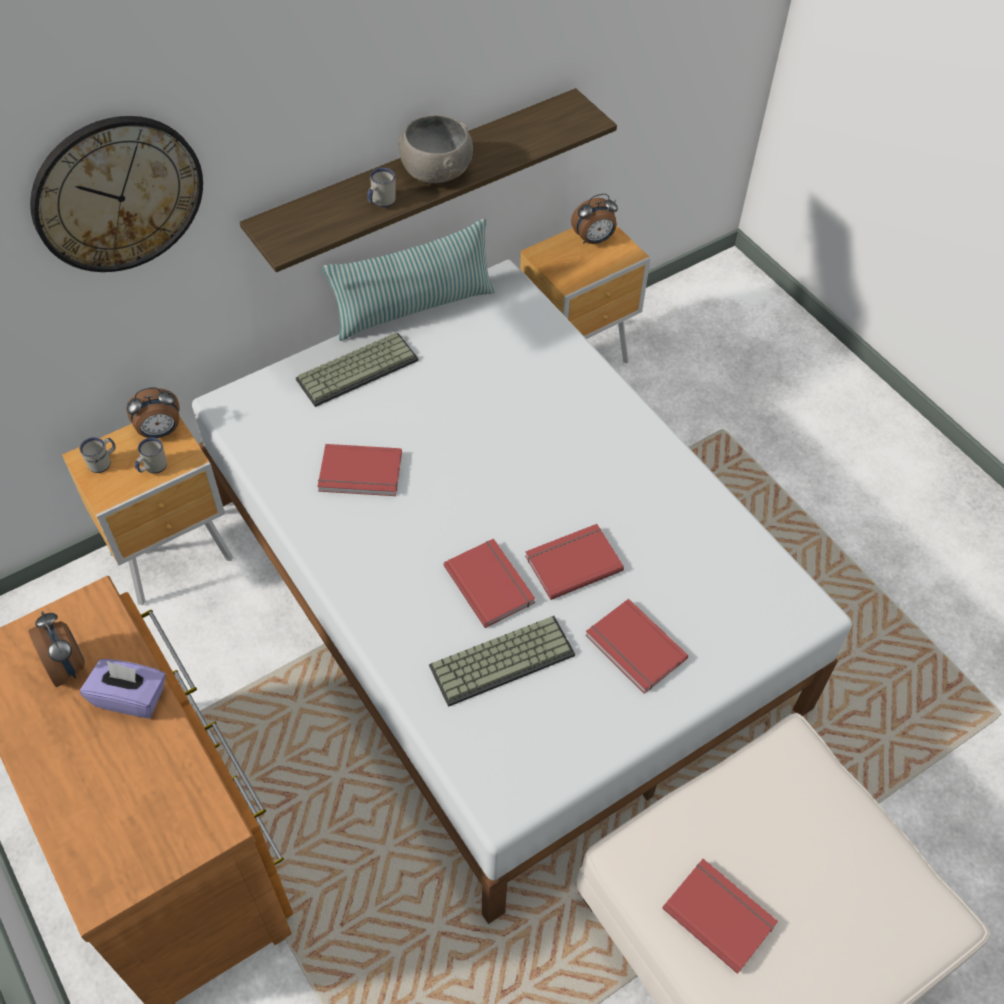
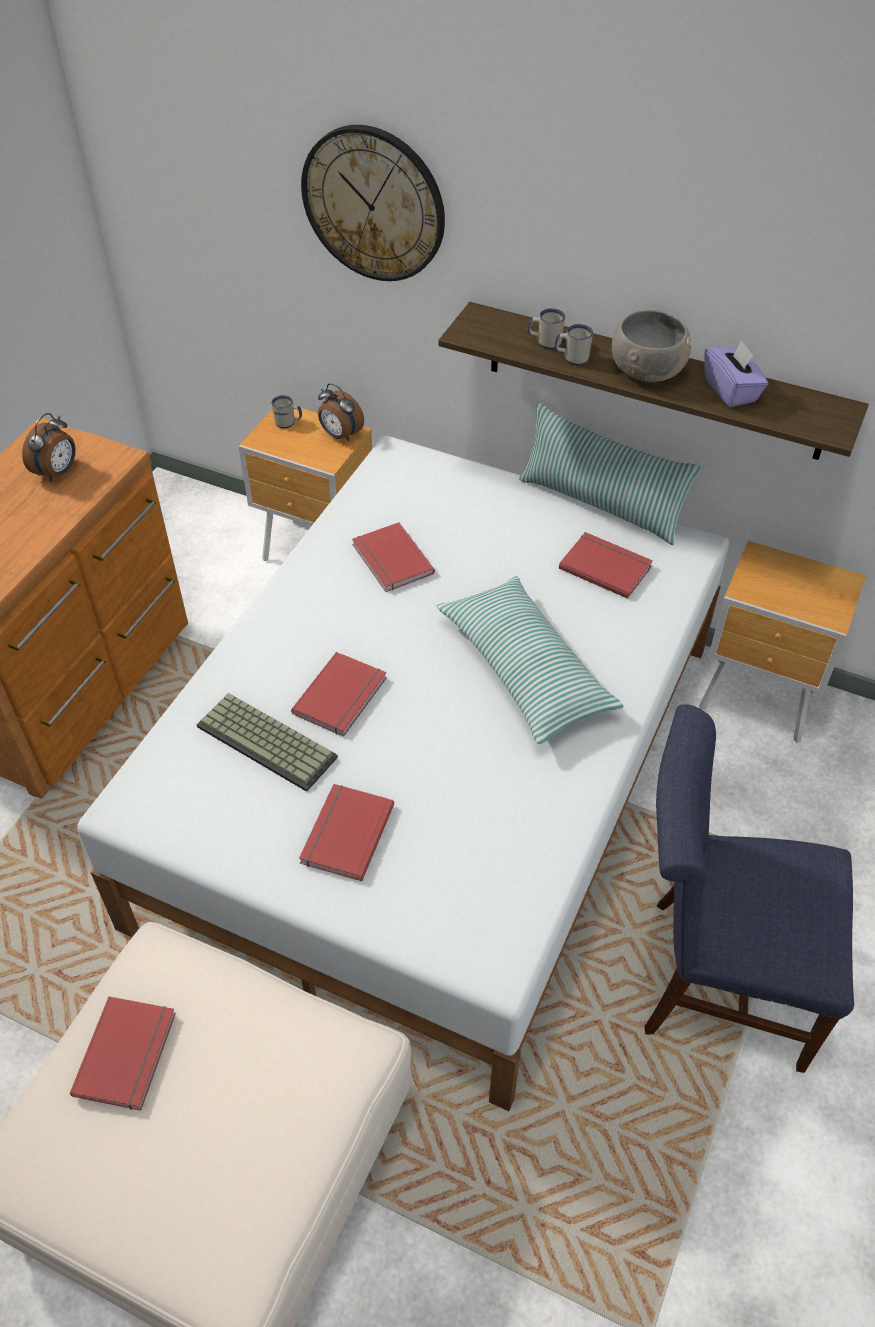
camera: 60 degrees right, 5 degrees down
(131, 697) = (50, 515): purple tissue box -> purple tissue box (731, 390)
(152, 467) = (303, 449): white mug -> white mug (545, 342)
(357, 368) = (500, 504): keyboard -> none
(551, 450) = (525, 670): none -> pillow
(572, 561) = (409, 742): red book -> red book (606, 566)
(594, 240) = (820, 583): alarm clock -> none
(780, 528) = (713, 978): none -> blue chair

